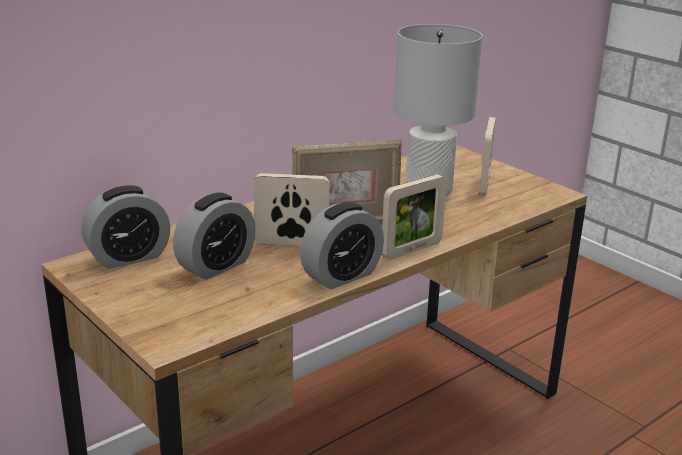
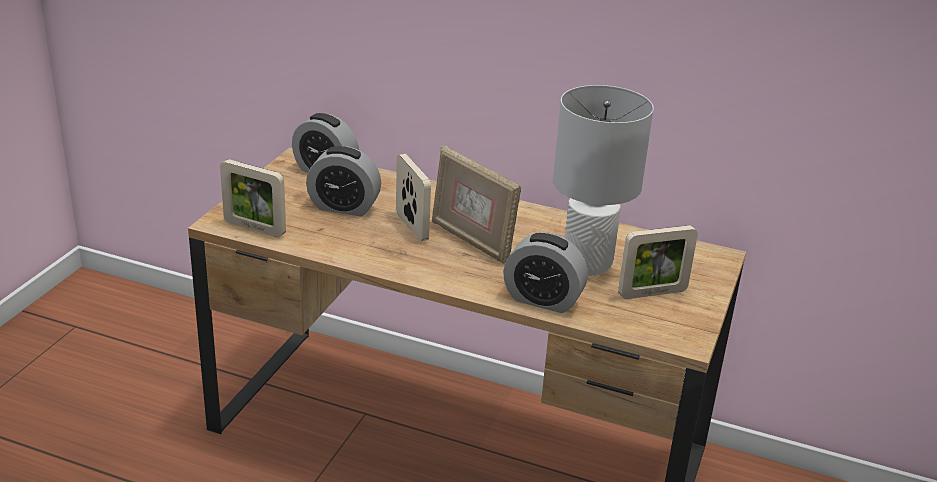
camera: 60 degrees right, 5 degrees up
(341, 276) = (377, 262): alarm clock -> alarm clock (543, 300)
(412, 250) = (457, 283): picture frame -> picture frame (254, 228)

